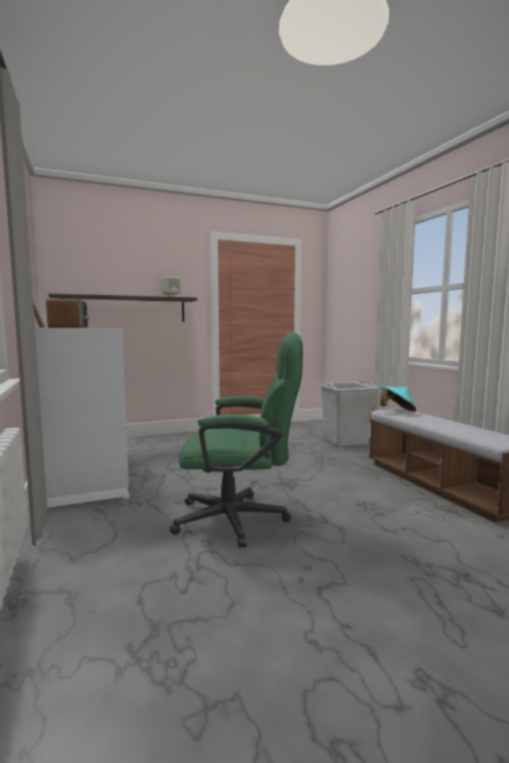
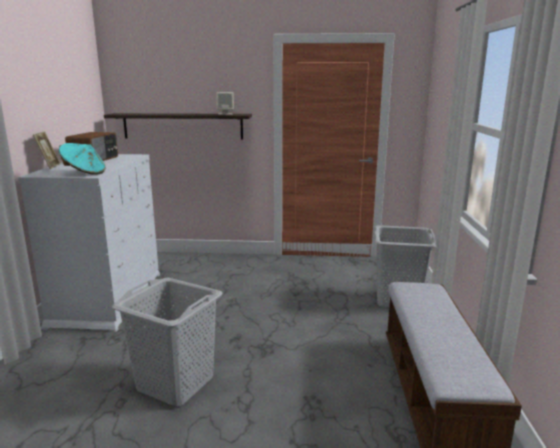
camera: 25 degrees right, 10 degrees up
(242, 519) = (175, 384): green office chair -> grey laundry basket
(397, 411) = (413, 291): turquoise hat -> turquoise hat (84, 173)

